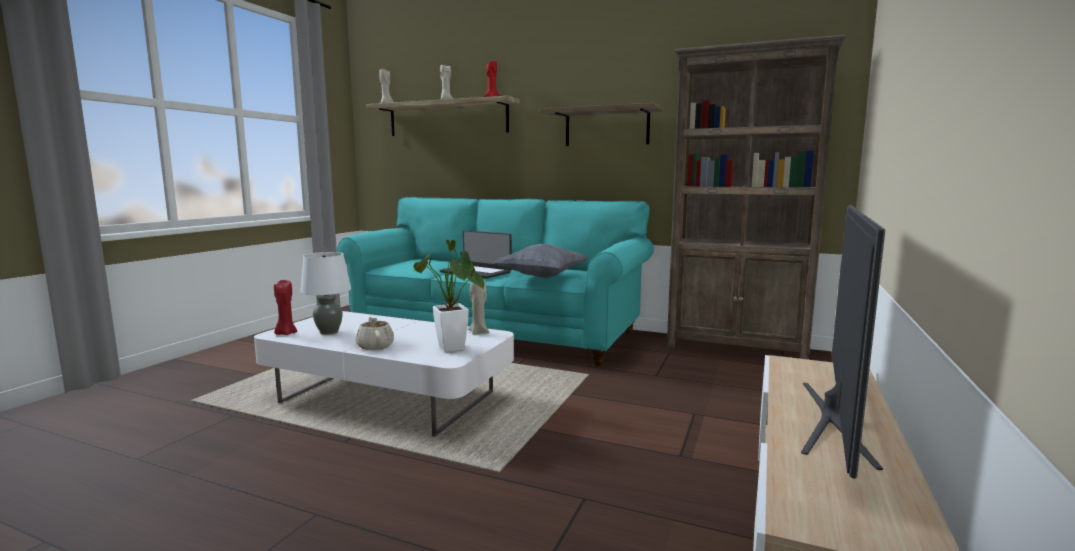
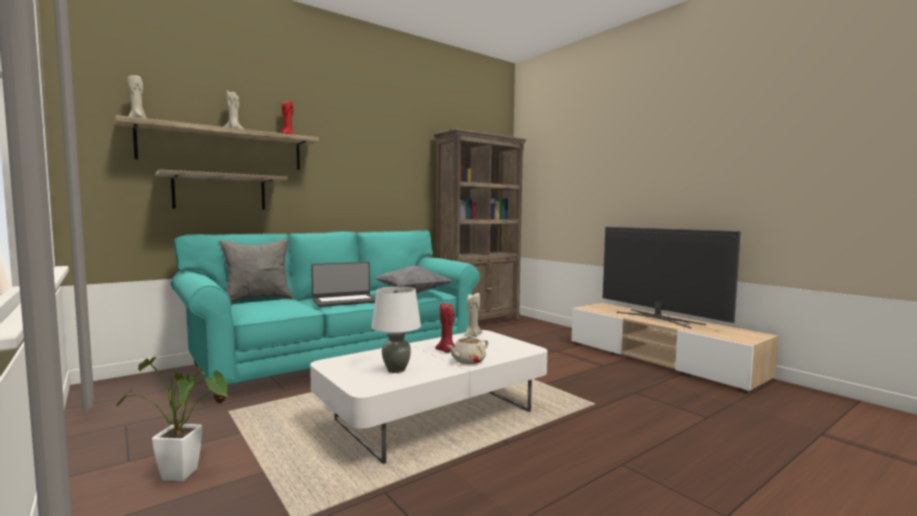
camera: 60 degrees left, 5 degrees down
(286, 333) = (373, 384): red candle -> red candle (446, 351)
(375, 346) = (468, 361): beige teapot -> beige teapot turned 45 degrees counterclockwise
(437, 259) = (258, 300): none -> grey pillow
(453, 350) = (507, 345): potted plant -> potted plant (186, 475)
(606, 127) = (385, 174): shelf -> shelf (220, 192)

